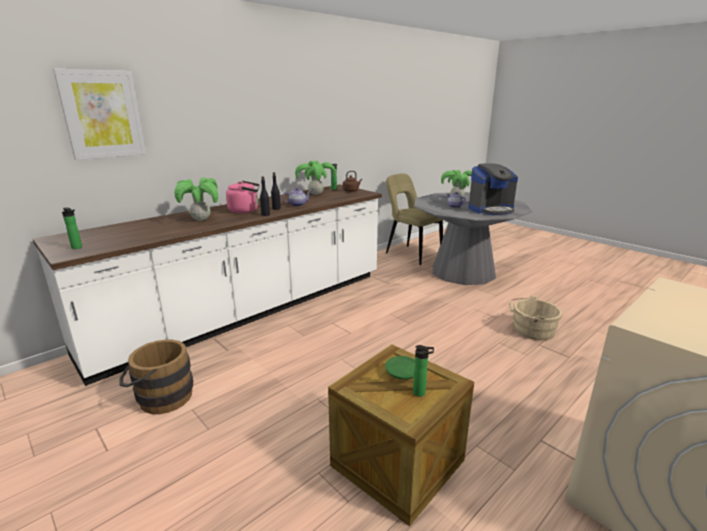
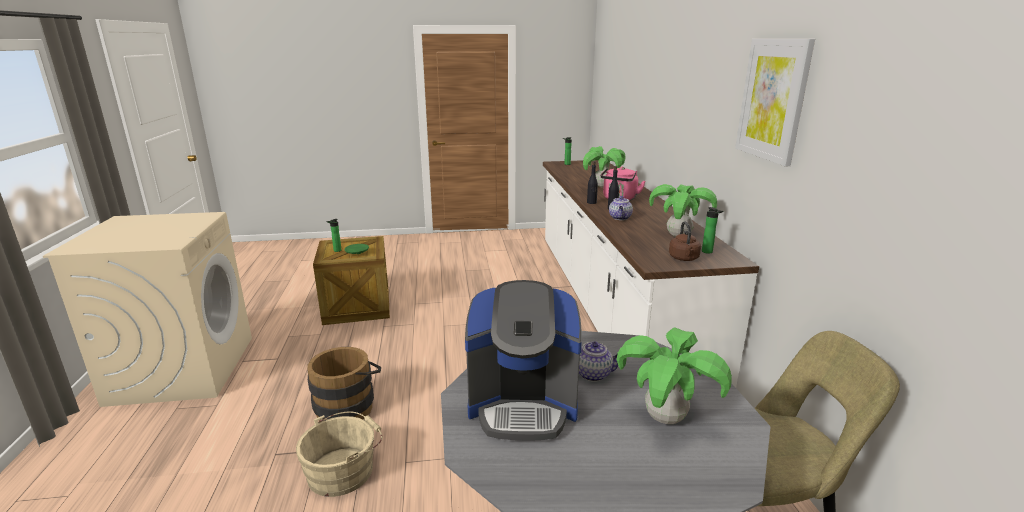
camera: 125 degrees right, 0 degrees up
(102, 114) = (633, 83): picture -> picture (773, 100)
(160, 398) = (513, 263): brown bucket -> brown bucket (348, 406)
(491, 209) = (523, 405): coffee machine -> coffee machine turned 105 degrees counterclockwise

